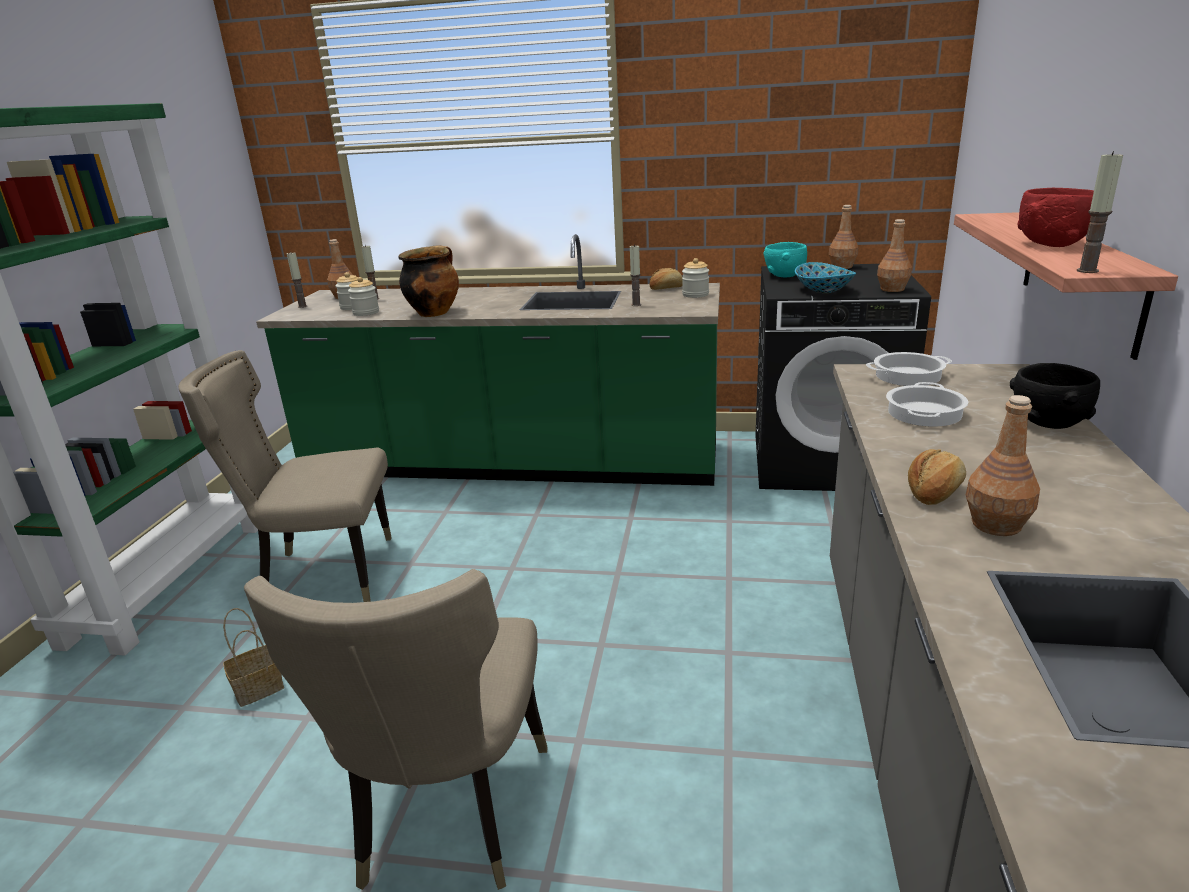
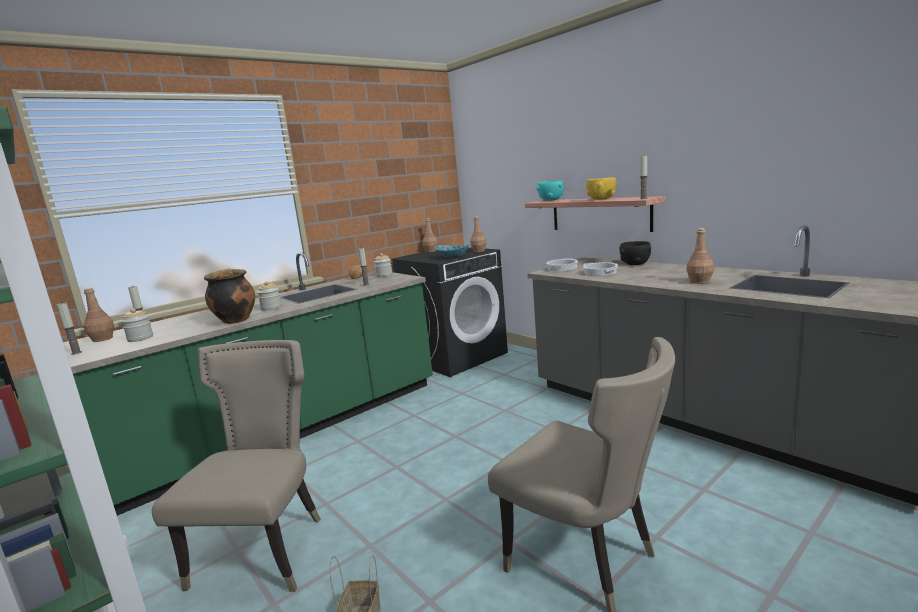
camera: 50 degrees left, 10 degrees down
(323, 573) = (266, 549): beige chair -> beige chair turned 150 degrees clockwise
(366, 312) = (169, 336): jar -> jar (271, 308)
(784, 276) = (417, 258): turquoise bowl -> turquoise bowl (551, 200)
(933, 492) = (666, 282): bread -> none
(1053, 244) = (601, 199): red bowl -> yellow bowl

